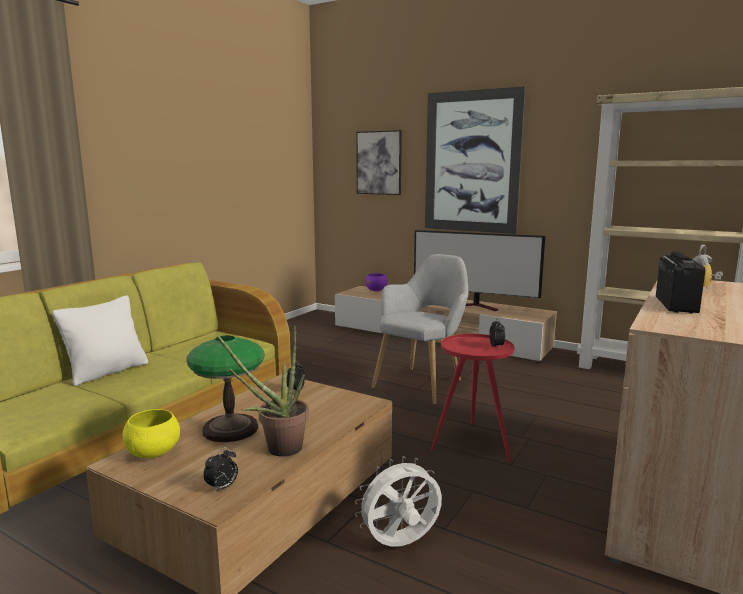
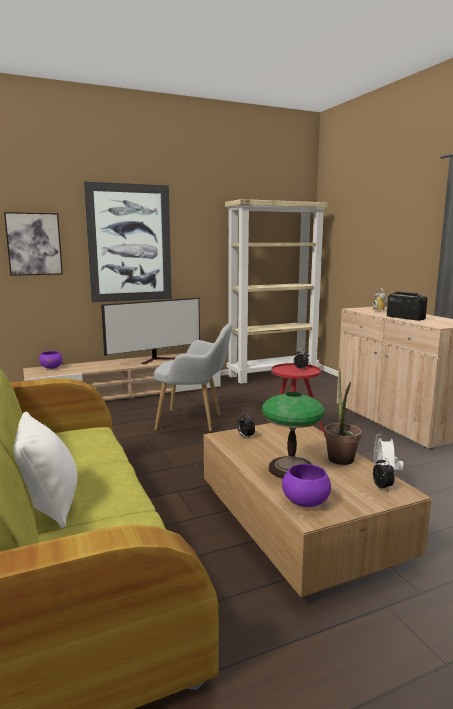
camera: 55 degrees left, 0 degrees up
(152, 453) = (305, 502): yellow bowl -> purple bowl
(423, 383) = (194, 422): grey armchair -> grey armchair turned 120 degrees clockwise

